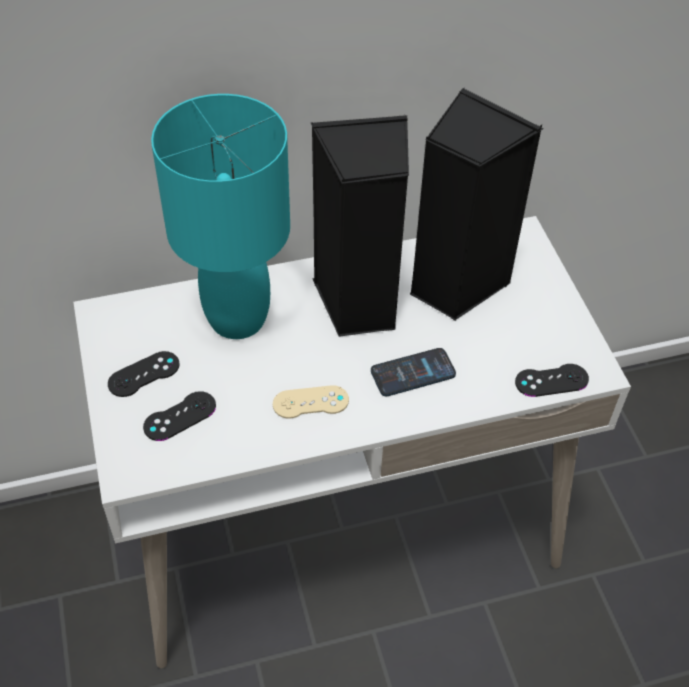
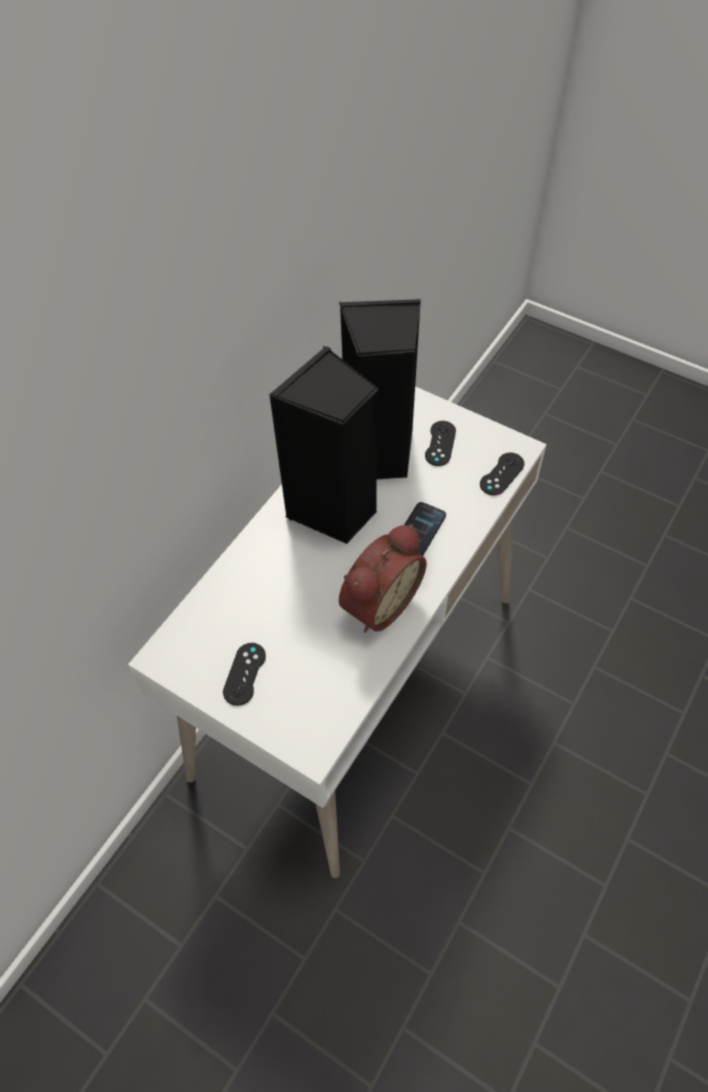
camera: 40 degrees left, 5 degrees up
(180, 416) = (303, 682): black game controller -> black game controller (440, 443)
(238, 319) = (266, 583): turquoise table lamp -> none
(310, 402) = (377, 602): beige game controller -> alarm clock

